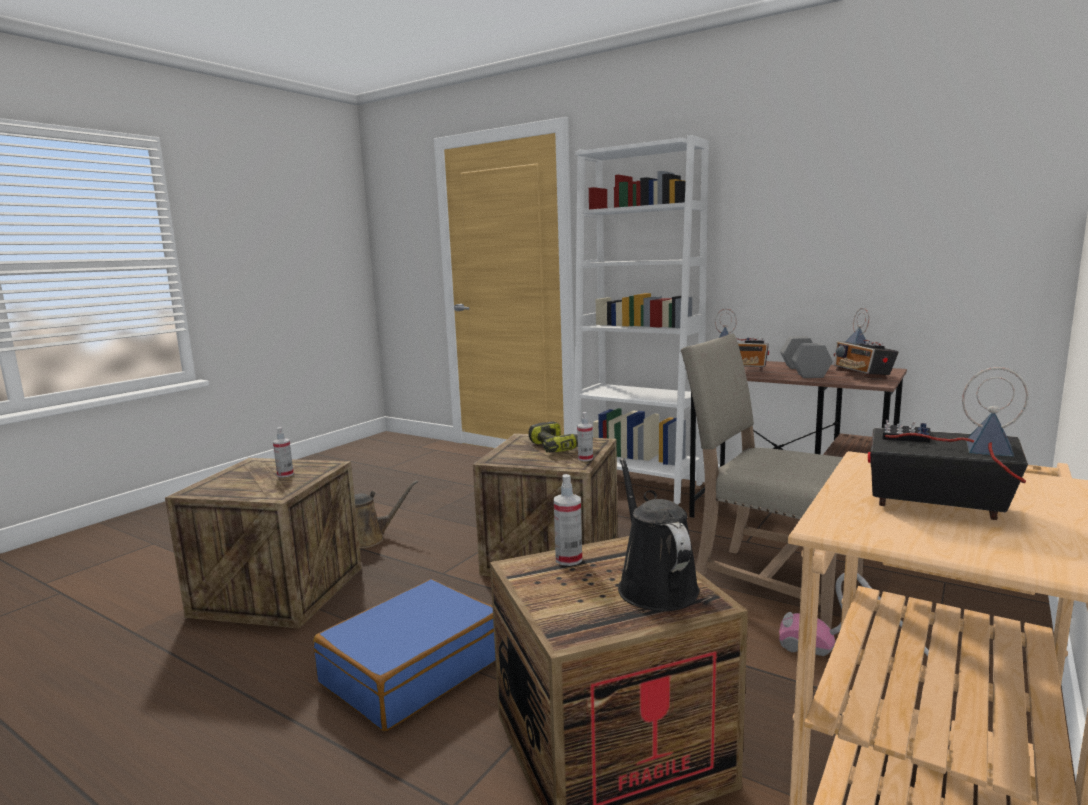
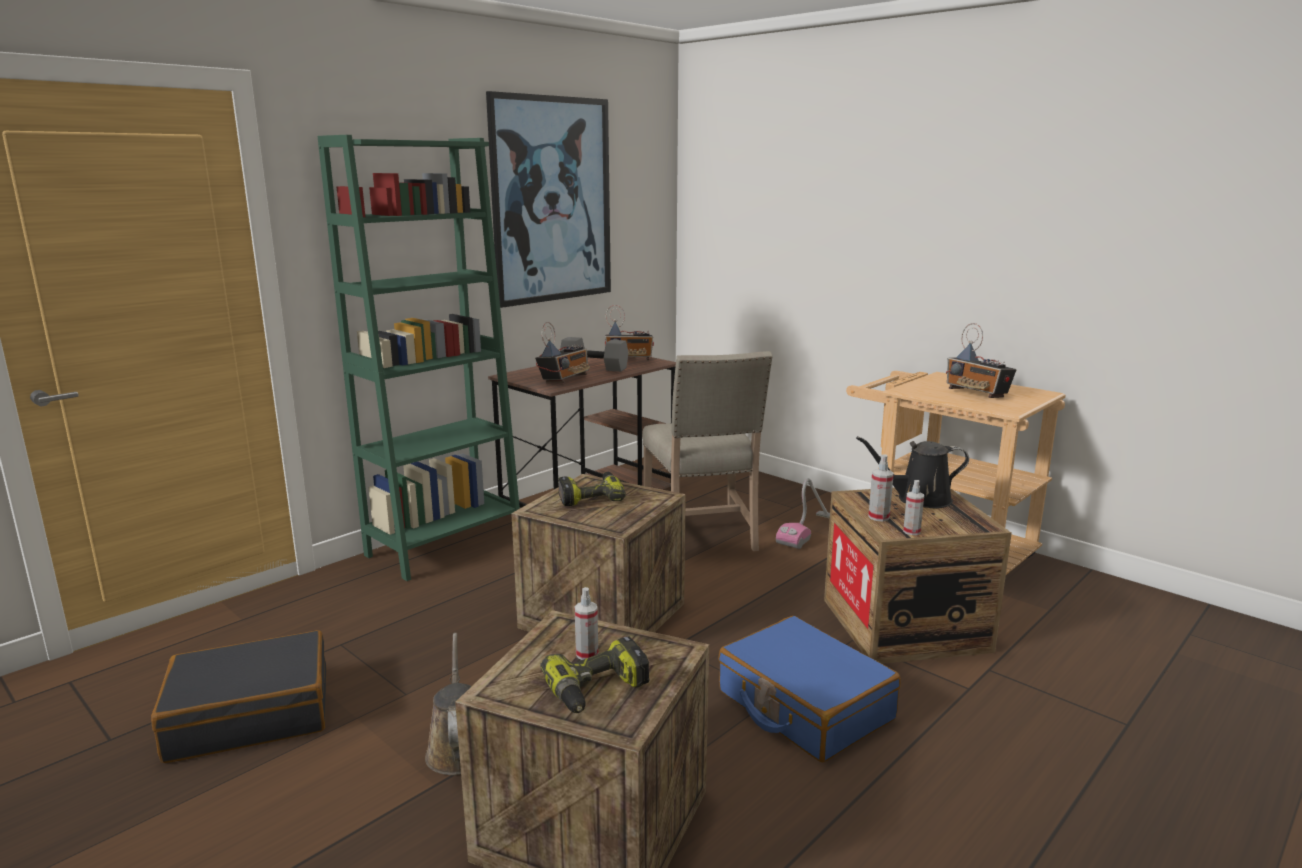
camera: 80 degrees left, 5 degrees up
(238, 482) = (598, 690): none -> power drill
(406, 486) = (251, 714): none -> black suitcase
(585, 458) = (642, 491): spray bottle -> spray bottle (911, 531)
(637, 484) = (445, 546): white bookcase -> green bookcase
(770, 582) = (703, 533): beige chair -> beige chair turned 60 degrees counterclockwise
(831, 190) = (552, 200): none -> picture
(935, 505) = (977, 394): radio -> radio turned 75 degrees counterclockwise

